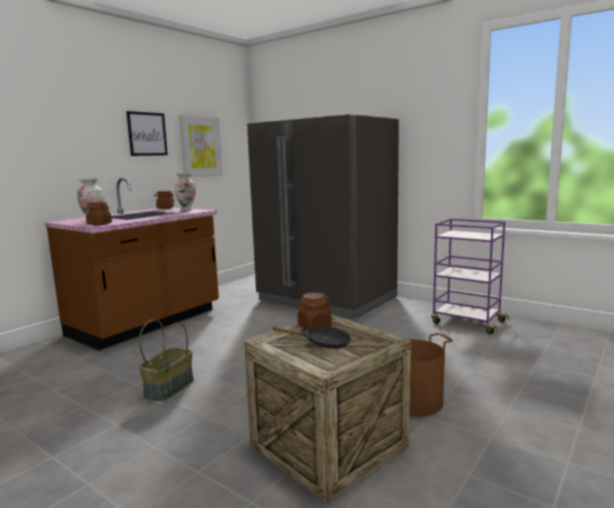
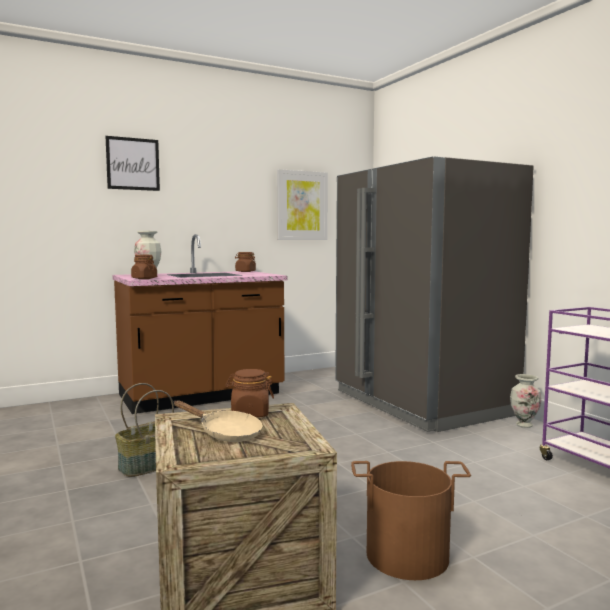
camera: 25 degrees right, 5 degrees down
(147, 134) = (236, 189): picture -> picture (133, 164)
(186, 210) = (259, 273): vase -> vase (524, 425)
(322, 343) = (225, 433): black frying pan -> beige frying pan

